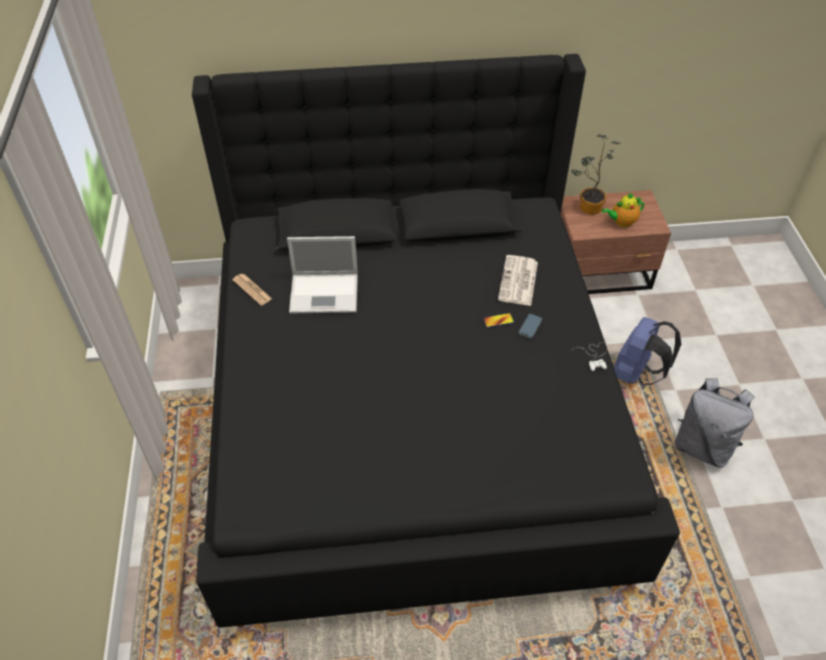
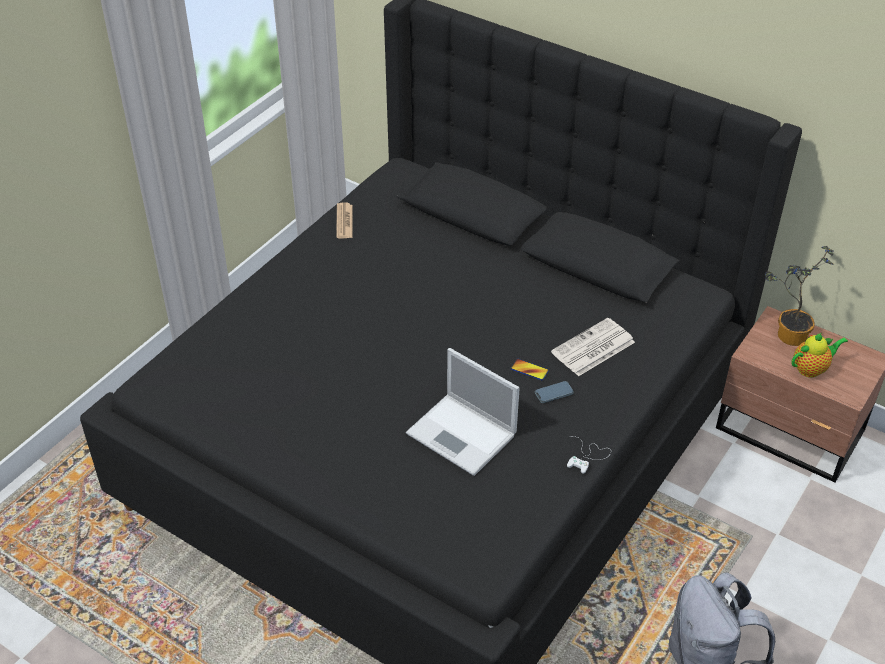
camera: 40 degrees right, 5 degrees down
(325, 293) = (401, 258): laptop -> laptop (463, 435)
(621, 222) = (811, 369): teapot -> teapot turned 135 degrees clockwise
(636, 374) = (714, 552): blue backpack -> none

